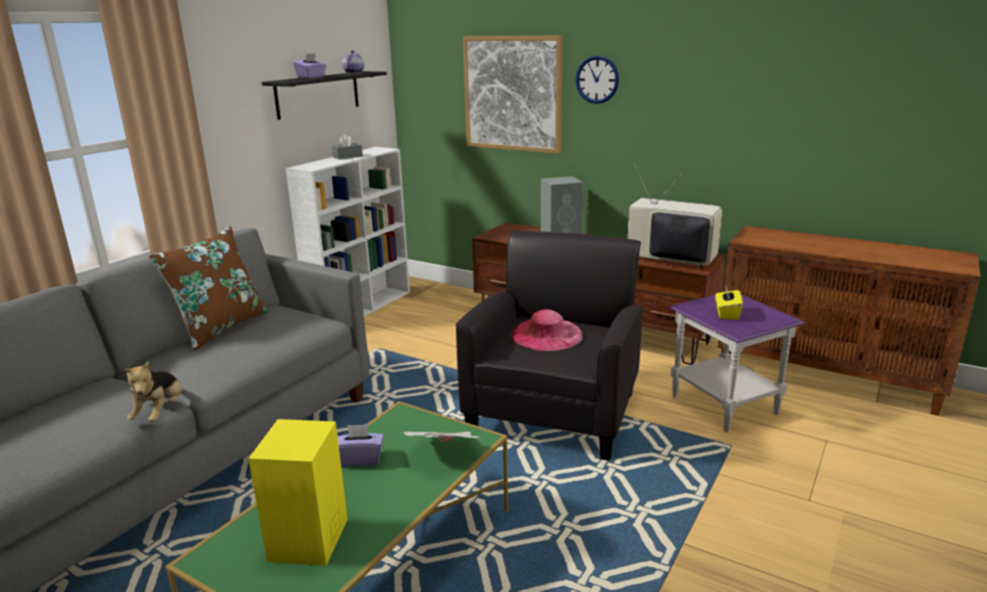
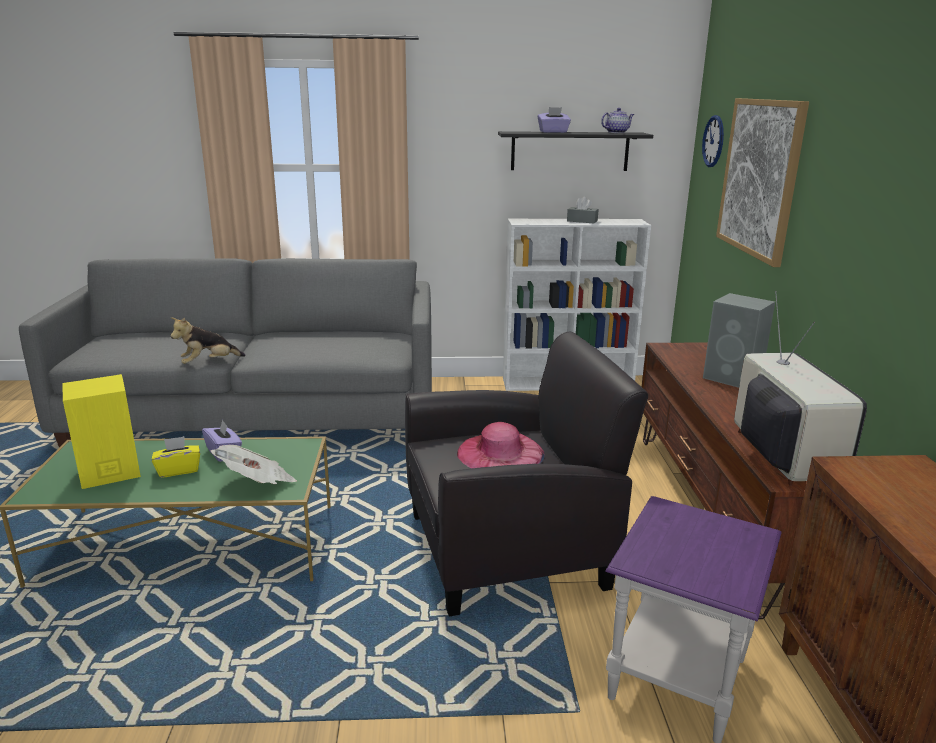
camera: 55 degrees right, 0 degrees up
(220, 328) = (338, 331): brown pillow -> none
(597, 79) = (826, 169): wall clock -> wall clock (713, 141)
(726, 314) = (681, 541): yellow tissue box -> yellow tissue box (178, 470)

